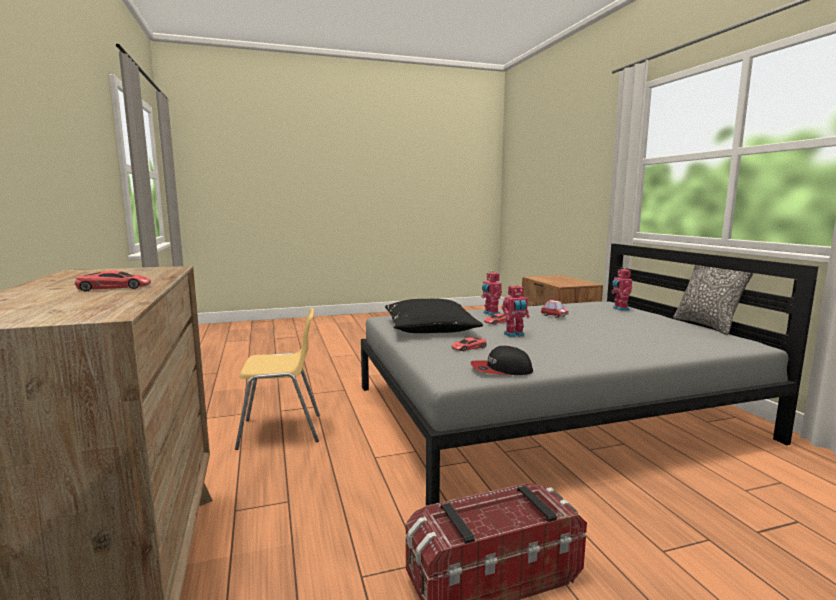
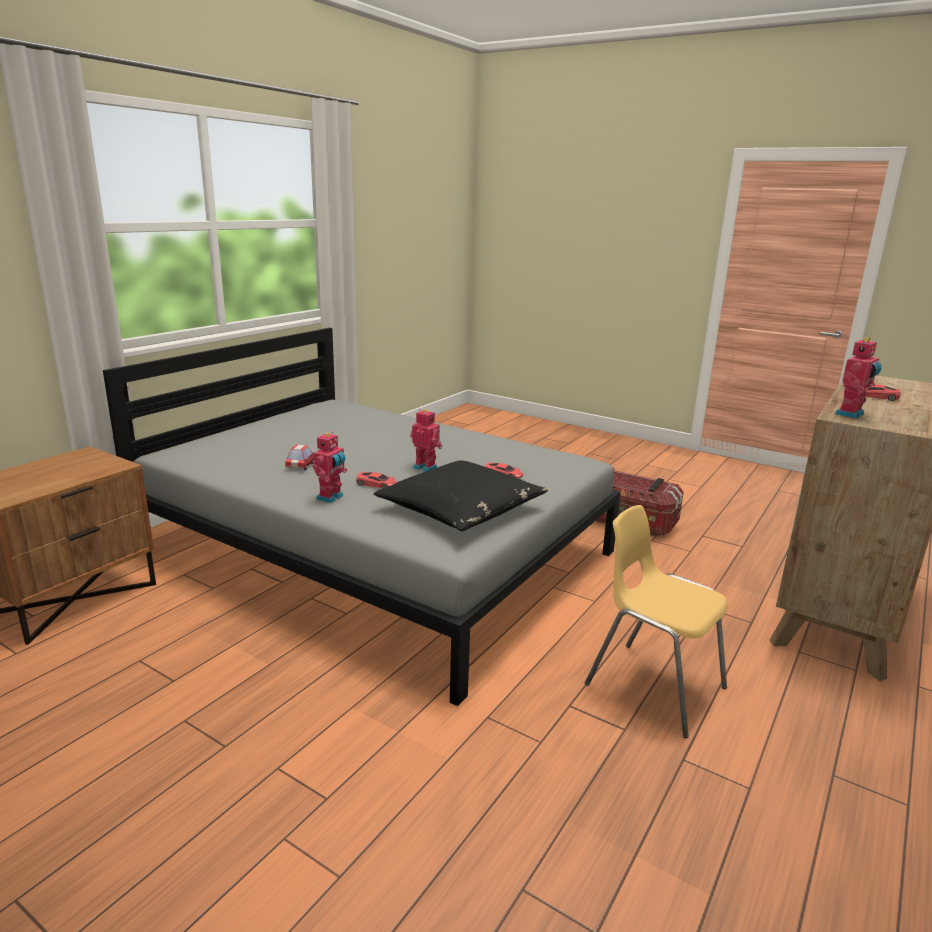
camera: 130 degrees left, 10 degrees up
(501, 370) = (541, 452): cap -> none
(620, 309) = (216, 444): toy robot -> toy robot (851, 414)
(707, 325) = (272, 413): pillow -> none

